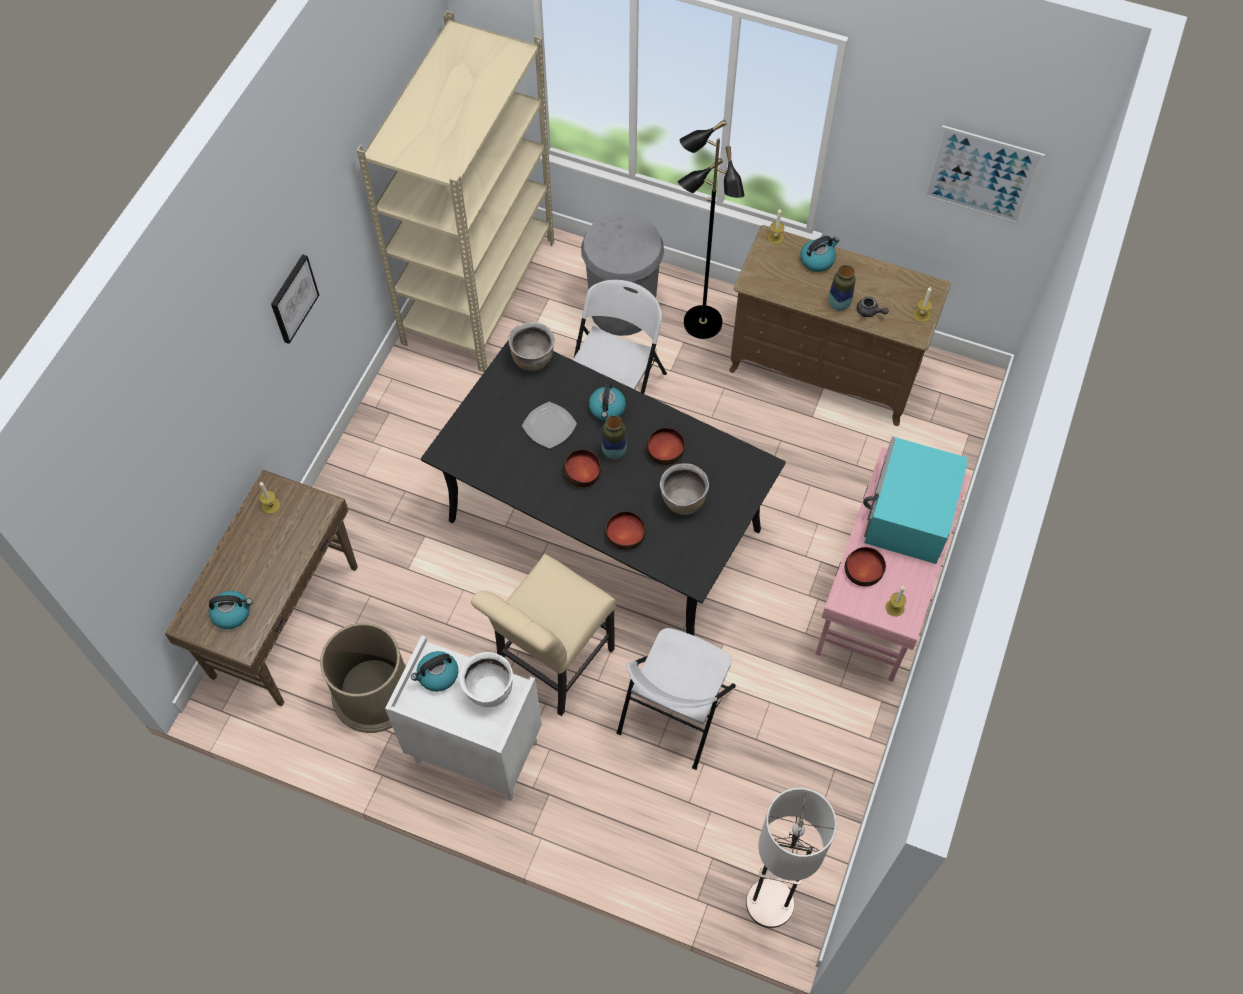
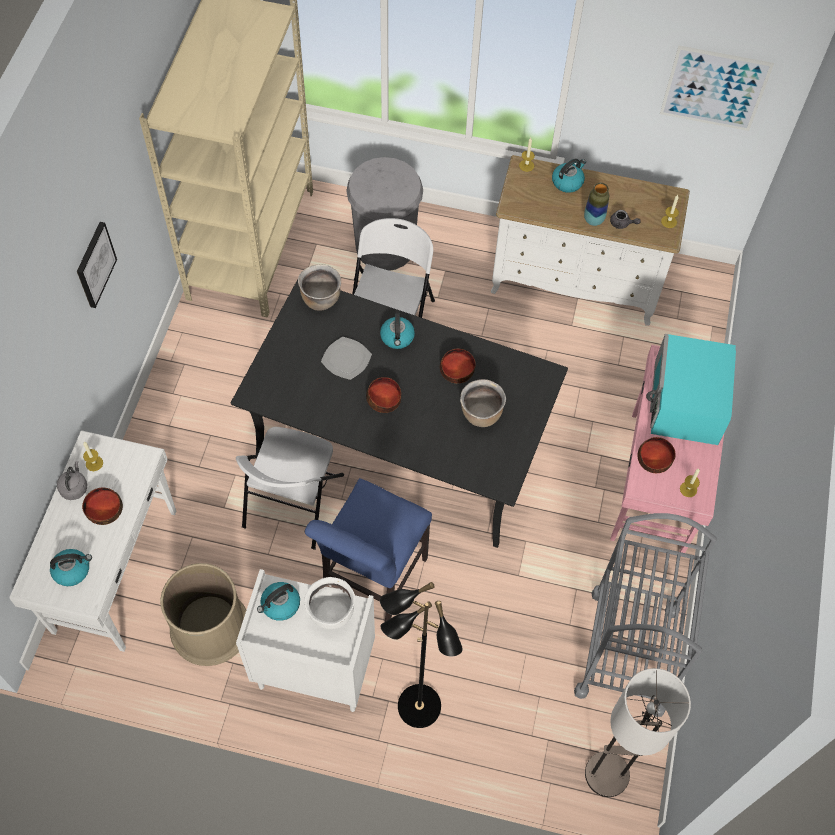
camera: 10 degrees left, 0 degrees up
(247, 528) = (74, 487): none -> grey kettle
(285, 620) = (115, 570): brown console table -> white console table
(550, 665) = (371, 580): beige stool -> blue stool
(614, 452) = (410, 376): vase -> none
(625, 535) = (433, 452): bowl -> bowl (104, 509)
(676, 709) = (492, 607): white chair -> white chair (293, 501)
(701, 324) = (459, 252): black floor lamp -> black floor lamp (418, 707)
(814, 775) = (627, 651): none -> grey cart
(823, 371) = (575, 283): brown dresser -> white dresser

